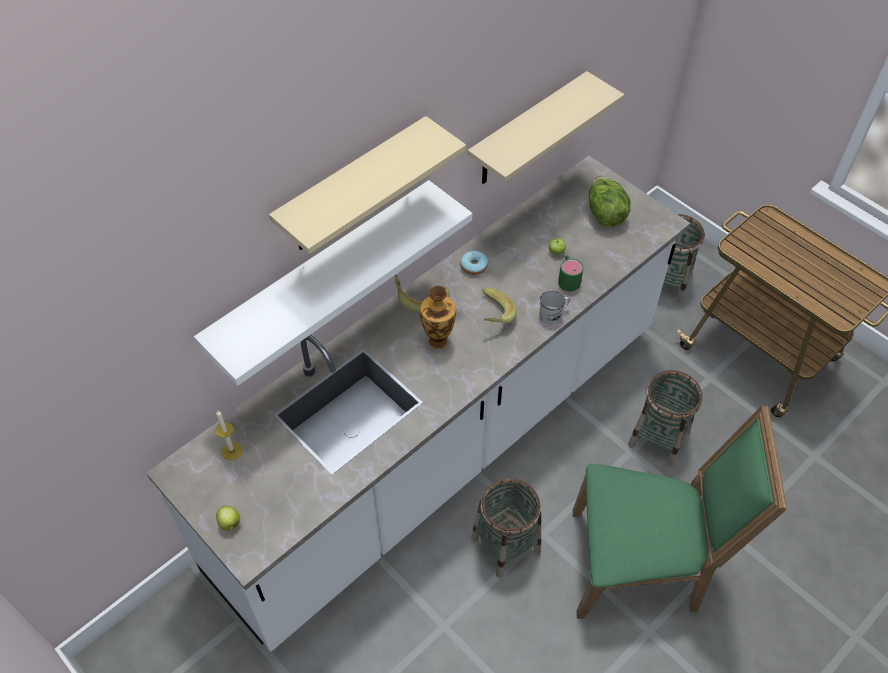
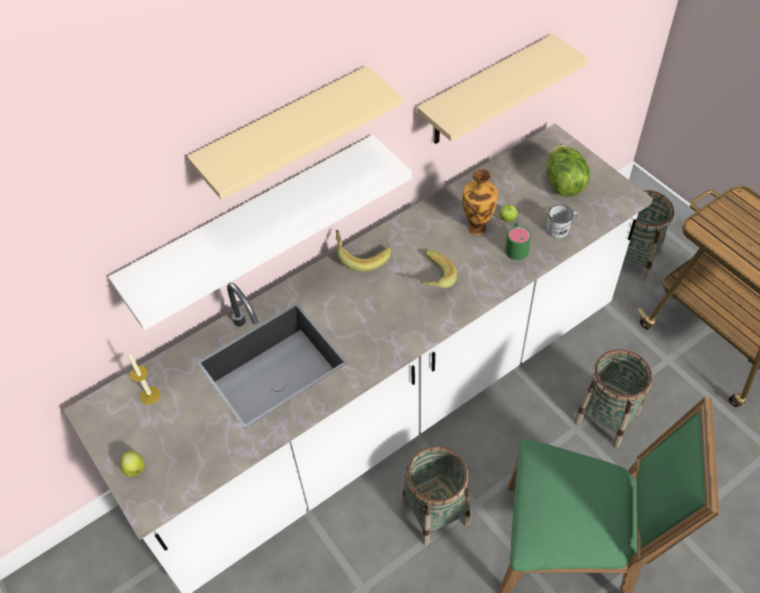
camera: 10 degrees right, 0 degrees up
(438, 340) = (373, 300): vase -> vase (477, 227)
(474, 266) = (421, 227): donut -> none
(553, 314) = (496, 282): white mug -> white mug (561, 229)

